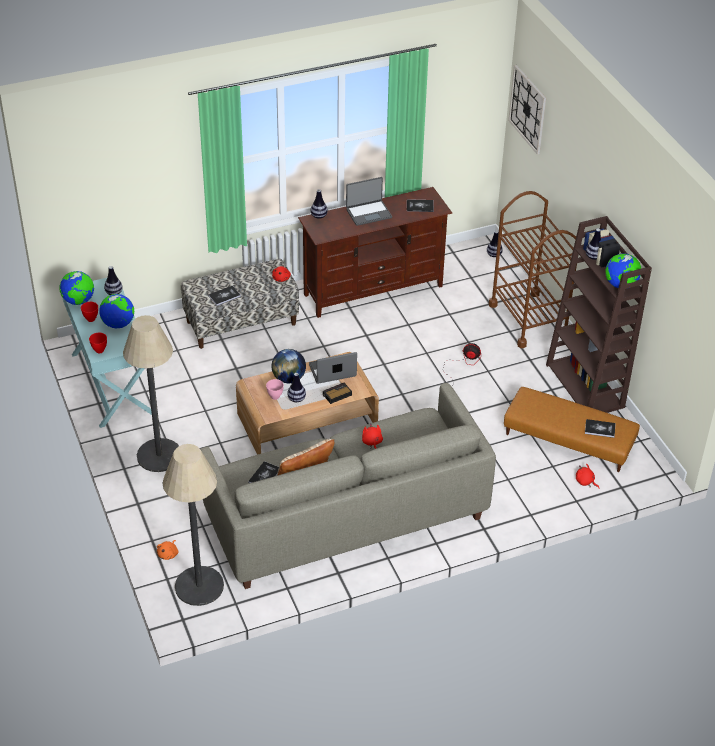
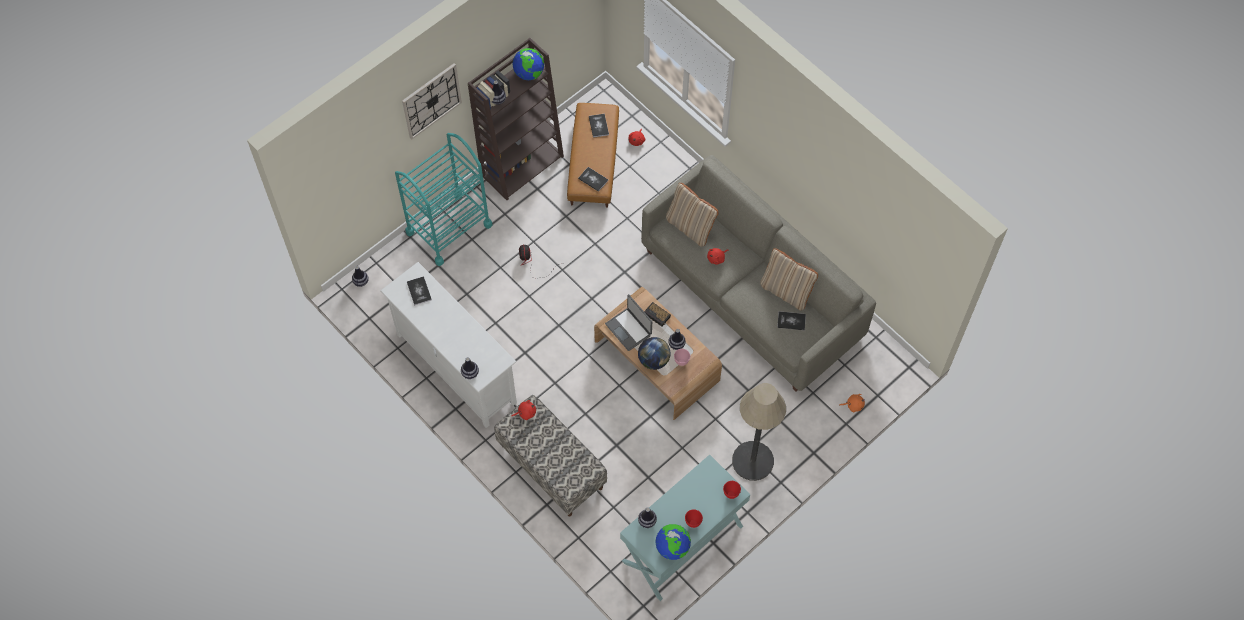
camera: 110 degrees left, 20 degrees up
(118, 324) = (689, 496): globe -> none
(199, 586) = (873, 369): floor lamp -> none
(224, 296) = (573, 452): book -> book (593, 179)
(368, 213) = (447, 331): laptop -> none
(373, 290) = (455, 369): brown tv stand -> white tv stand
(421, 434) = (690, 227): none -> beige pillow
(528, 109) = (329, 172): wall clock -> wall clock (431, 100)
(528, 319) = (449, 228): brown cart -> turquoise cart

